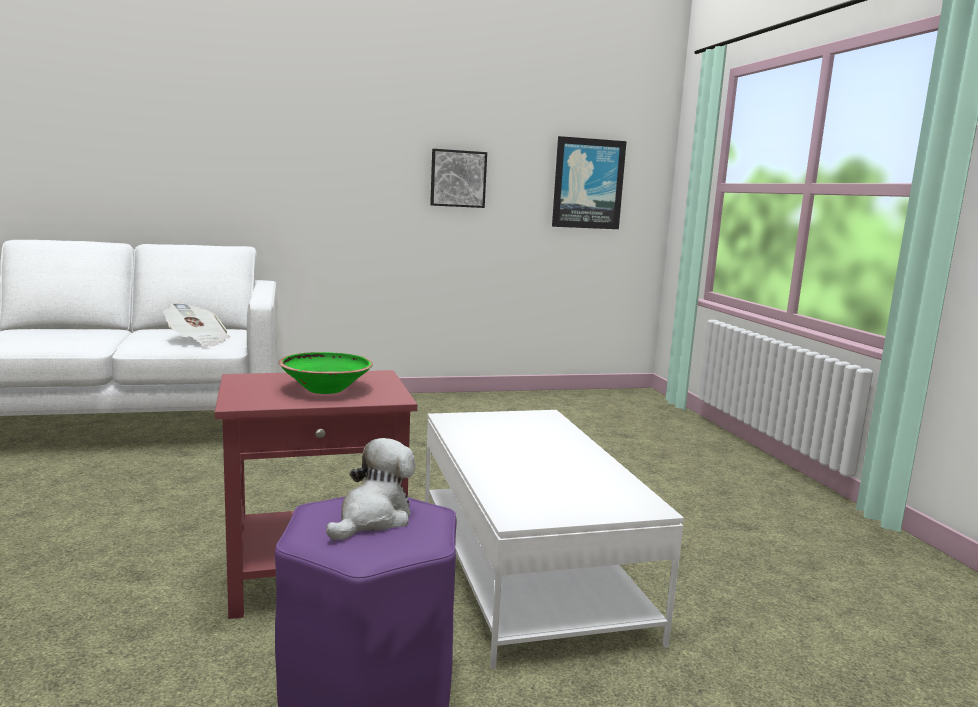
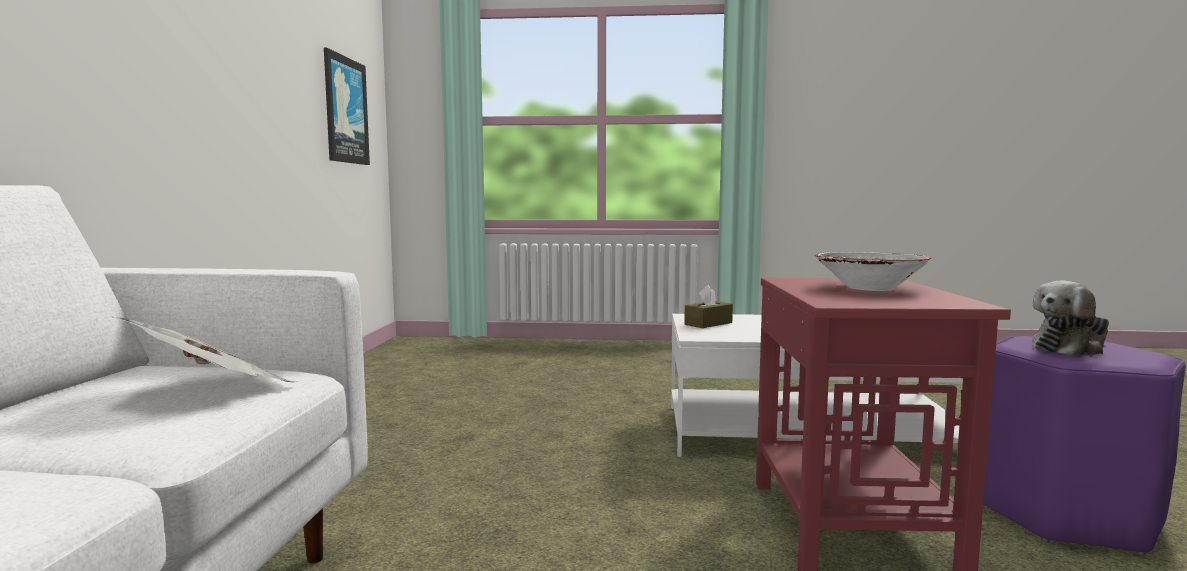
camera: 70 degrees left, 5 degrees down
(325, 389) = (869, 288): green bowl -> white bowl
(373, 518) = (1070, 348): plush toy -> plush toy turned 75 degrees counterclockwise
(458, 178) = (252, 86): picture -> none
(511, 420) = (708, 323): none -> brown tissue box

